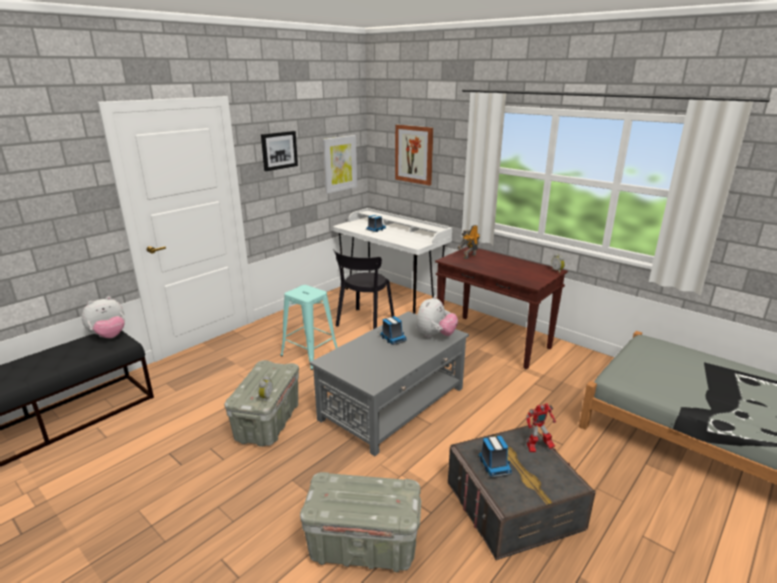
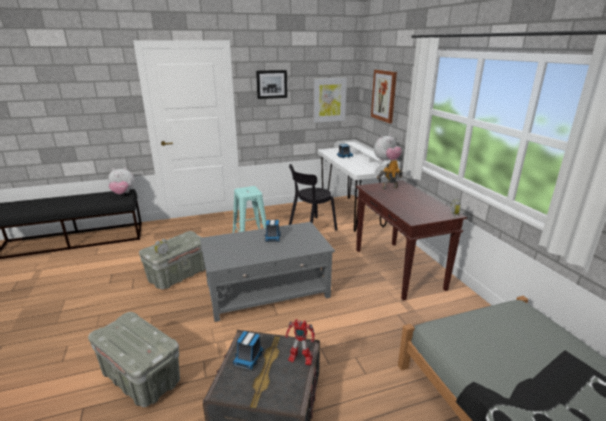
camera: 30 degrees right, 0 degrees up
(435, 336) = (306, 244): plush toy -> plush toy (386, 161)

